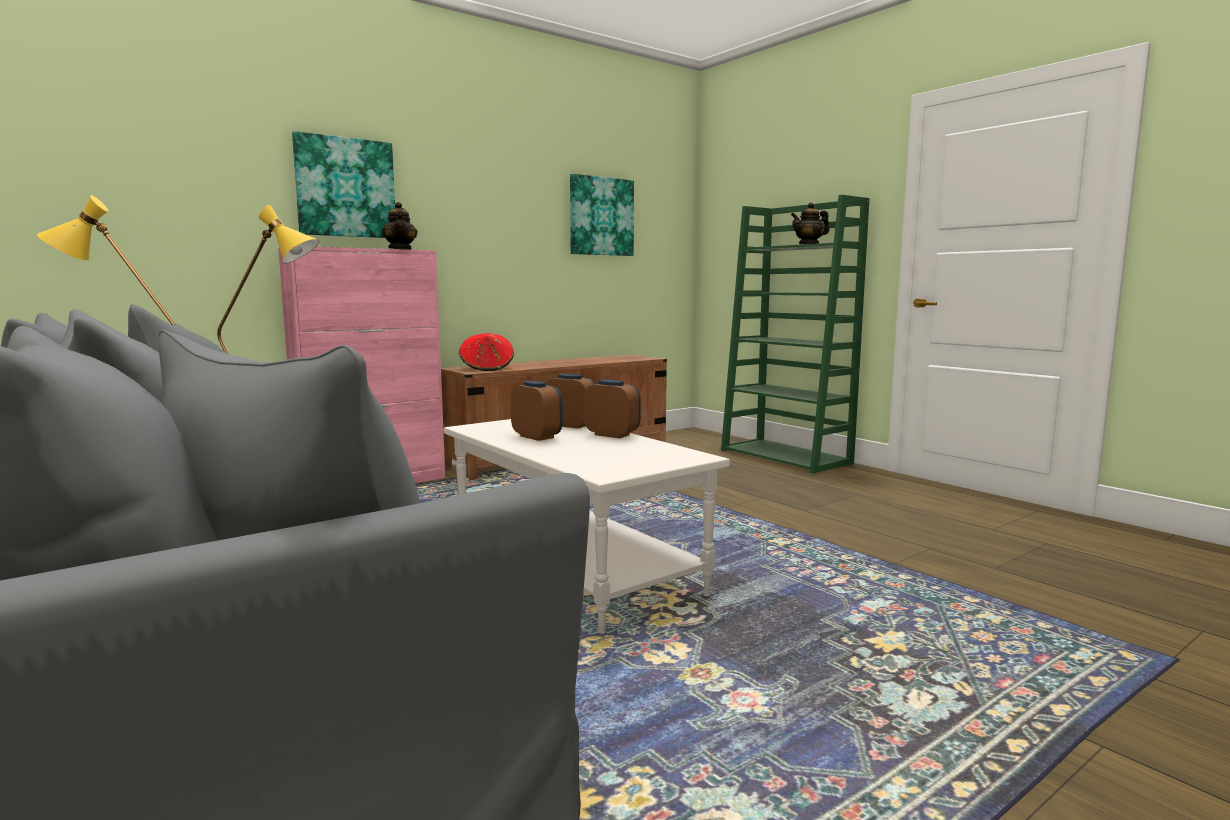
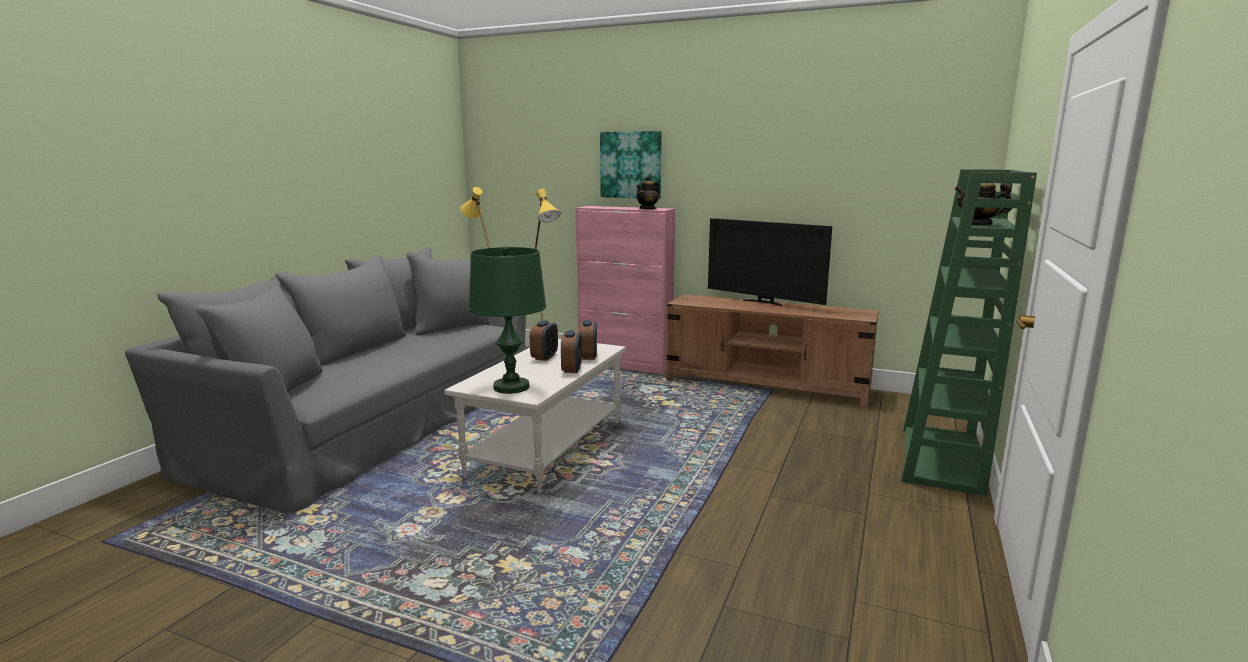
camera: 60 degrees right, 5 degrees up
(487, 368) = (700, 301): red hat -> none
(541, 361) = (764, 302): none -> television
(601, 216) = (855, 174): picture -> none
(645, 459) = (511, 387): none -> green table lamp

